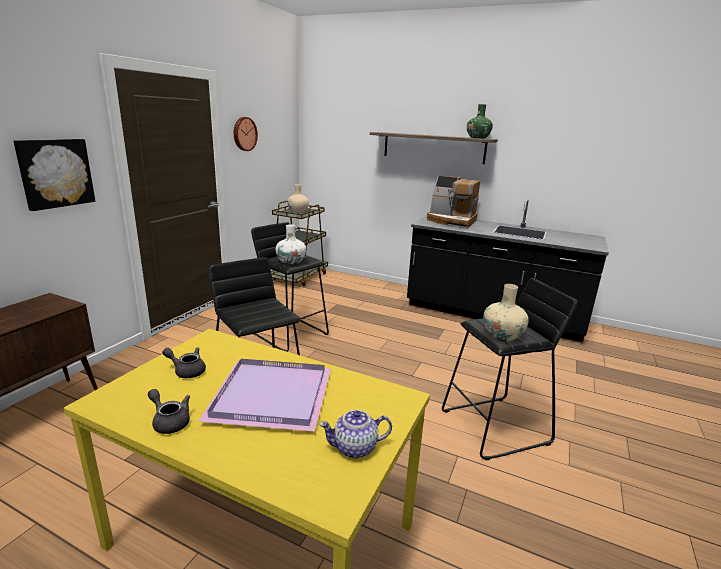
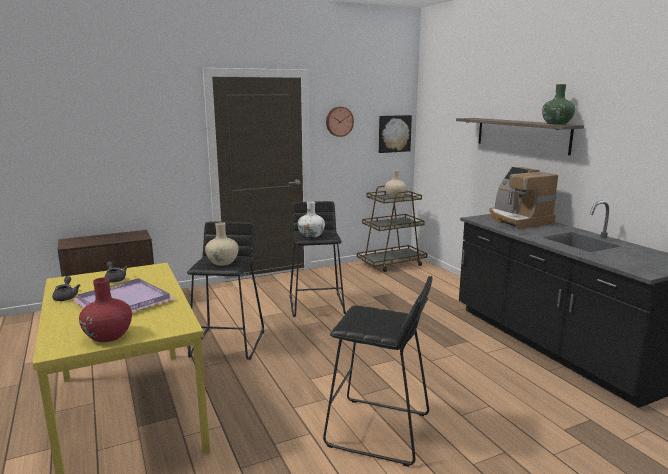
camera: 40 degrees right, 5 degrees down
(55, 173) = (161, 149): picture -> picture (394, 133)
(355, 448) = (108, 336): teapot -> red vase
(502, 335) = (357, 322): beige vase -> beige vase (222, 262)

